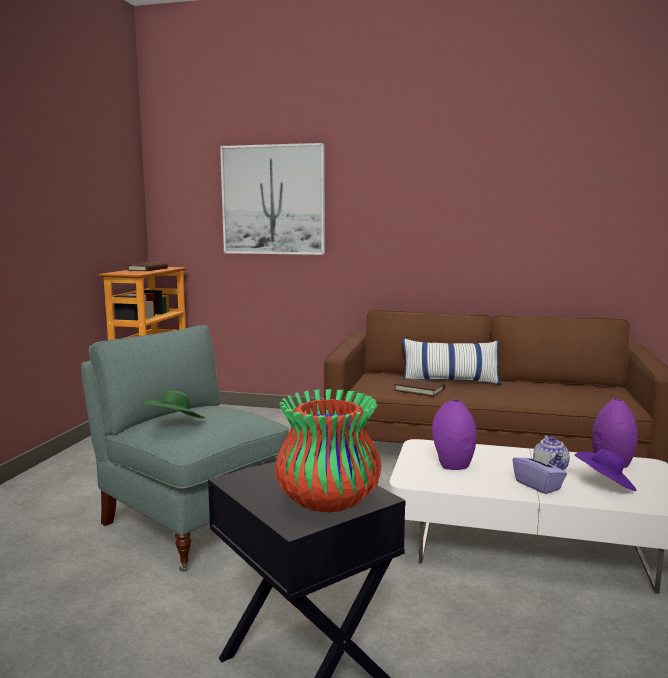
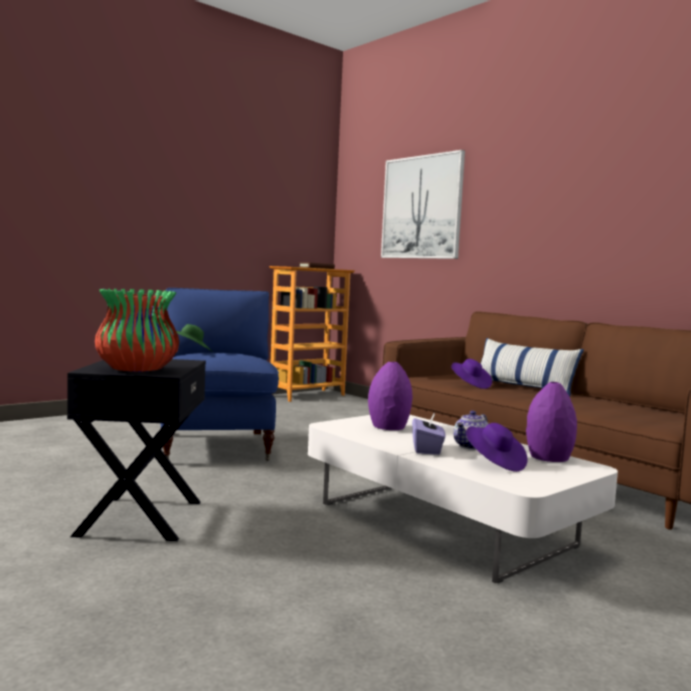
camera: 35 degrees right, 5 degrees down
(191, 523) = (216, 446): grey armchair -> blue armchair
(419, 390) = (470, 385): brown book -> purple hat

